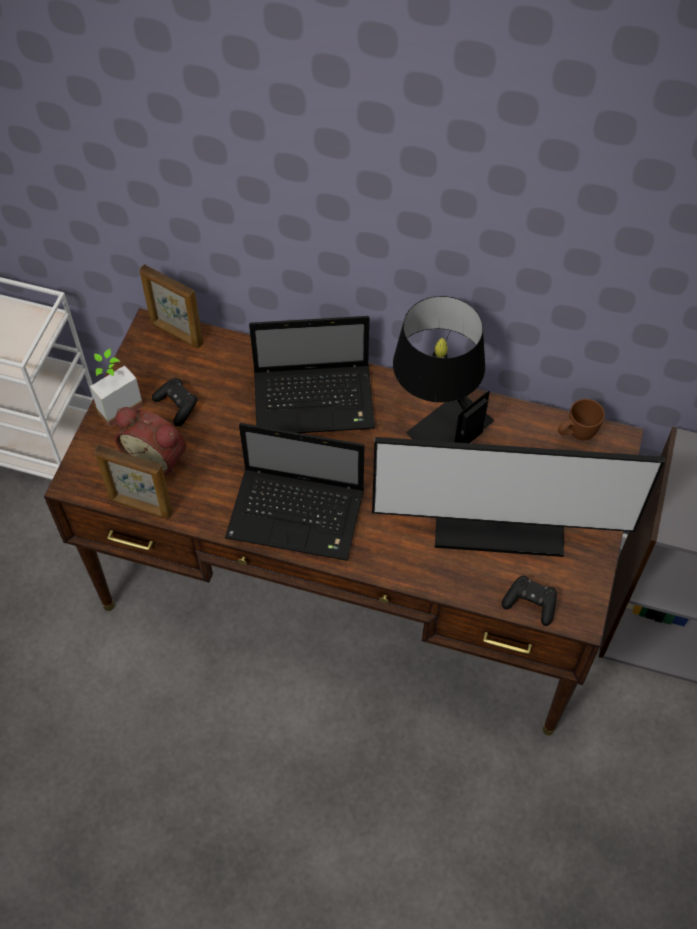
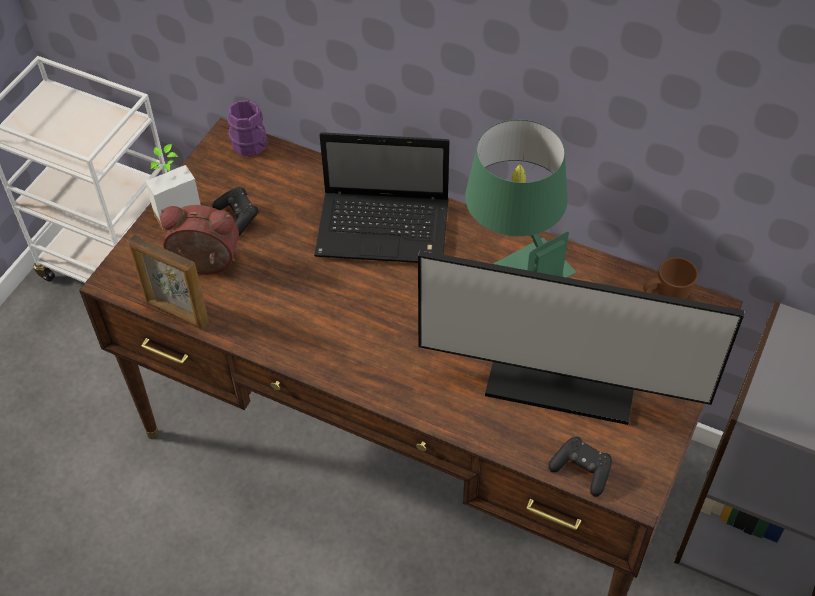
camera: 10 degrees right, 5 degrees down
(157, 457) = (205, 265): alarm clock -> alarm clock turned 150 degrees clockwise
(176, 334) = (252, 146): picture frame -> purple mug
(299, 515) = (343, 343): laptop -> none
(437, 416) = (514, 260): black table lamp -> green table lamp

